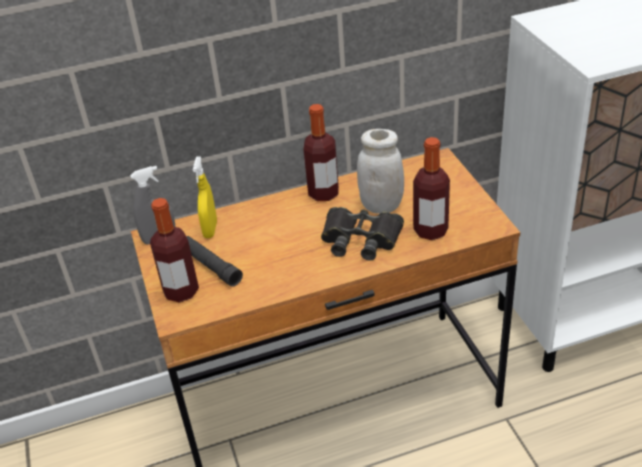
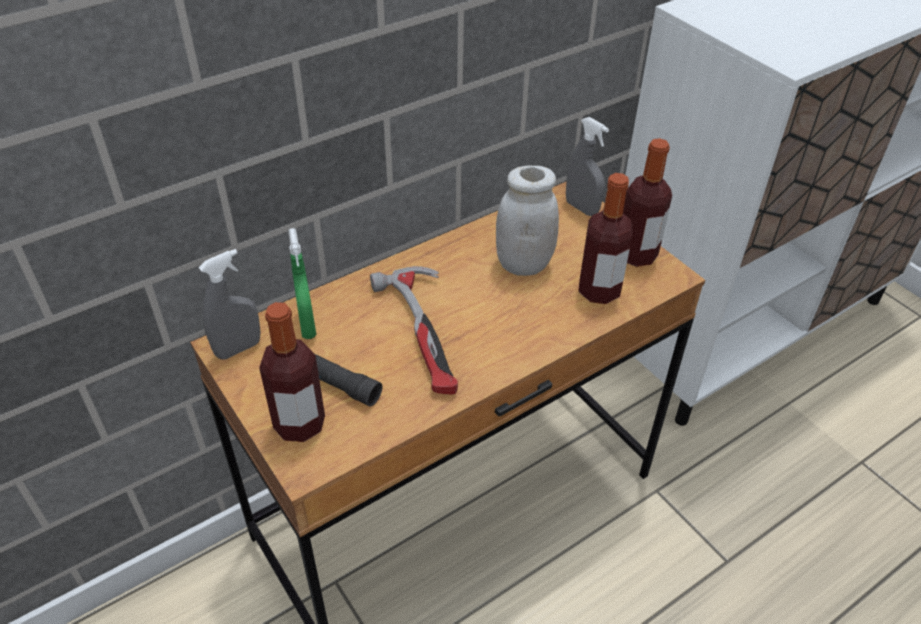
camera: 20 degrees left, 5 degrees up
(210, 229) = (307, 325): yellow spray bottle -> green spray bottle
(289, 244) = (426, 333): none -> hammer
(323, 193) = (442, 255): bottle -> bottle (636, 255)
(360, 239) = (516, 313): black binoculars -> none
(445, 170) = (581, 208): none -> grey spray bottle

